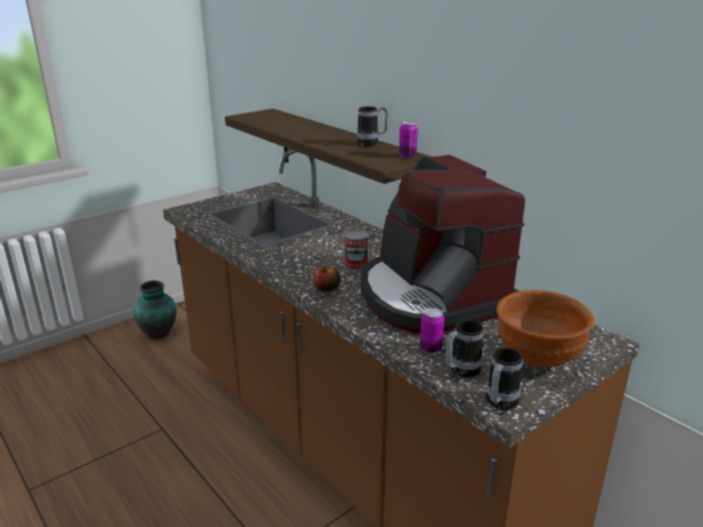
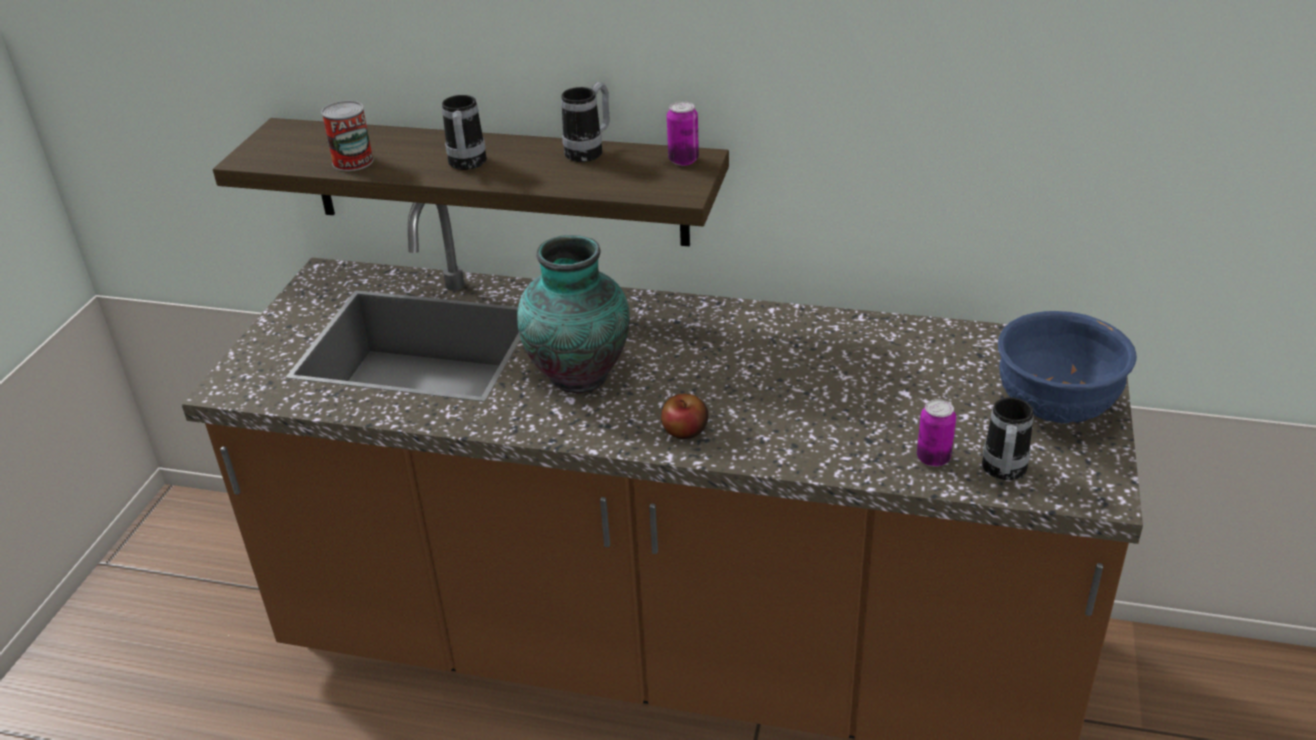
camera: 35 degrees left, 10 degrees up
(159, 332) = (131, 638): vase -> vase (580, 373)
(356, 265) = (670, 369): can -> can (353, 162)
(431, 296) = (834, 376): coffee machine -> none
(499, 404) = (1089, 494): mug -> mug (466, 165)
(536, 358) = (1053, 409): brown bowl -> blue bowl

